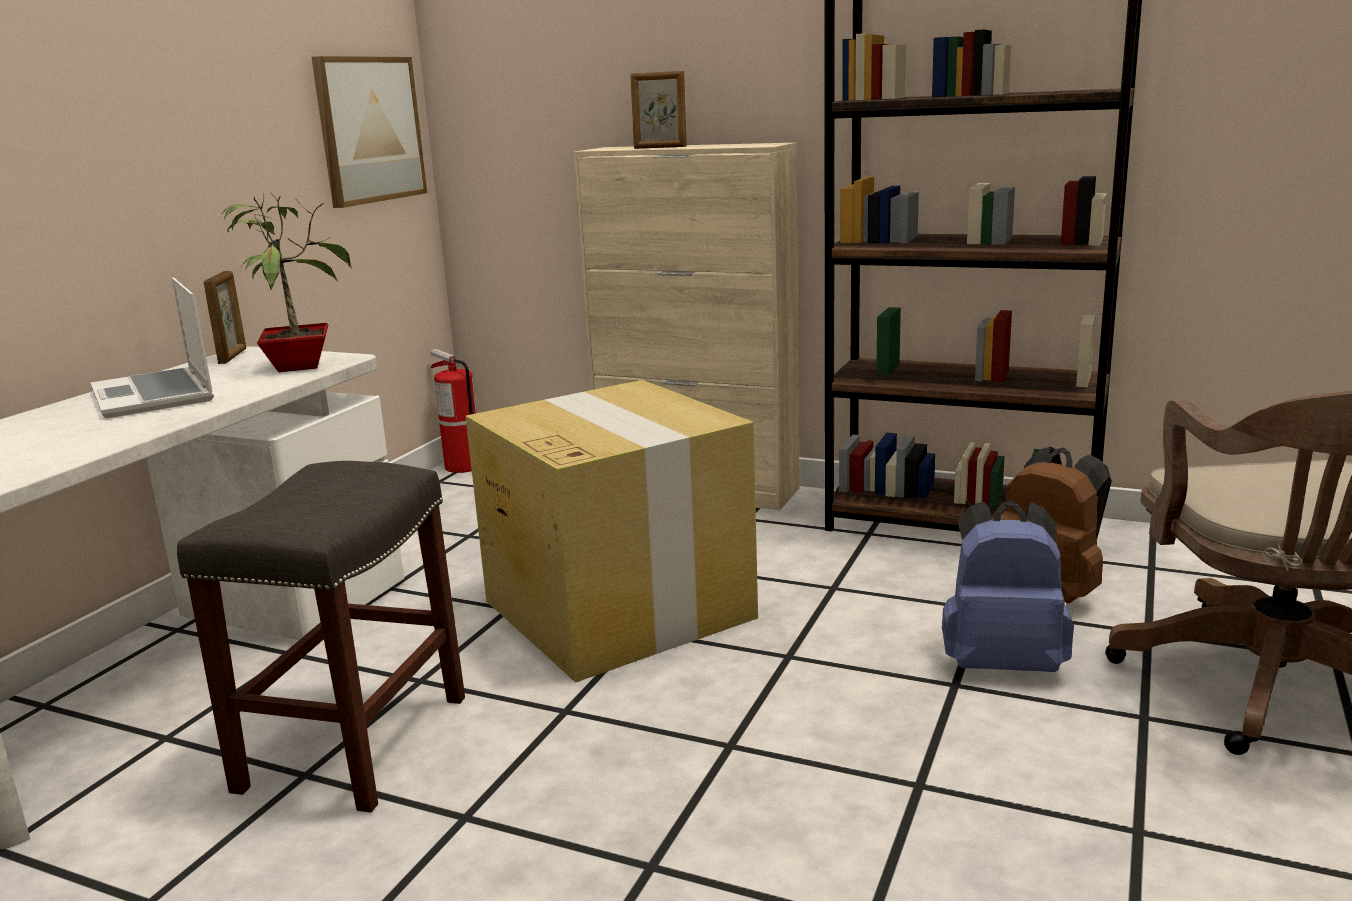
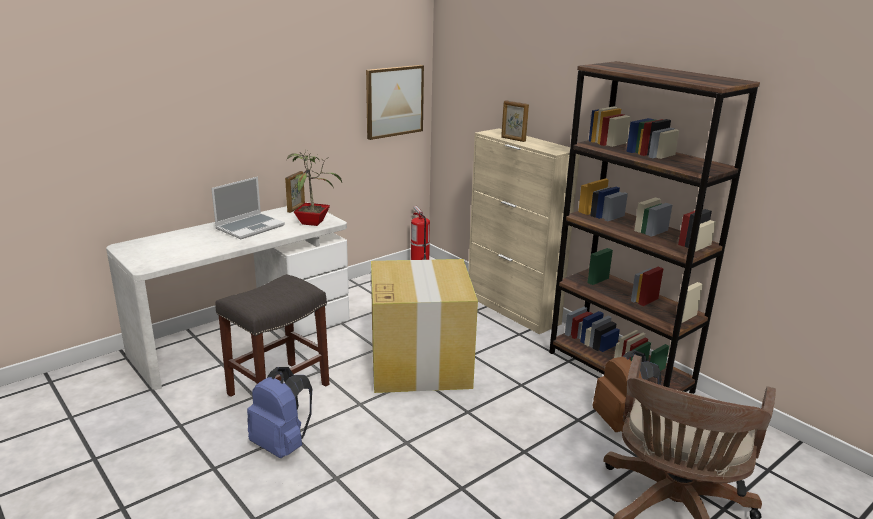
camera: 25 degrees right, 5 degrees up
(155, 396) = (250, 227): laptop -> laptop turned 135 degrees counterclockwise
(1002, 663) = (556, 449): blue backpack -> blue backpack (282, 445)

